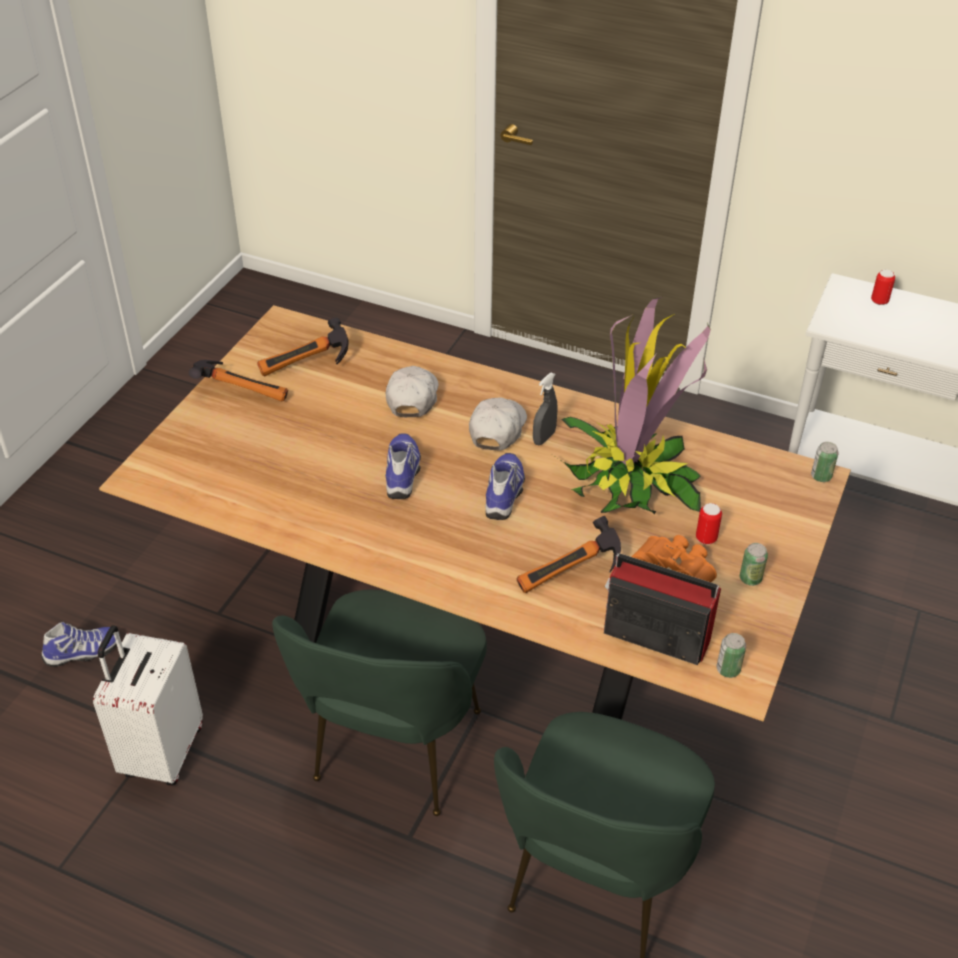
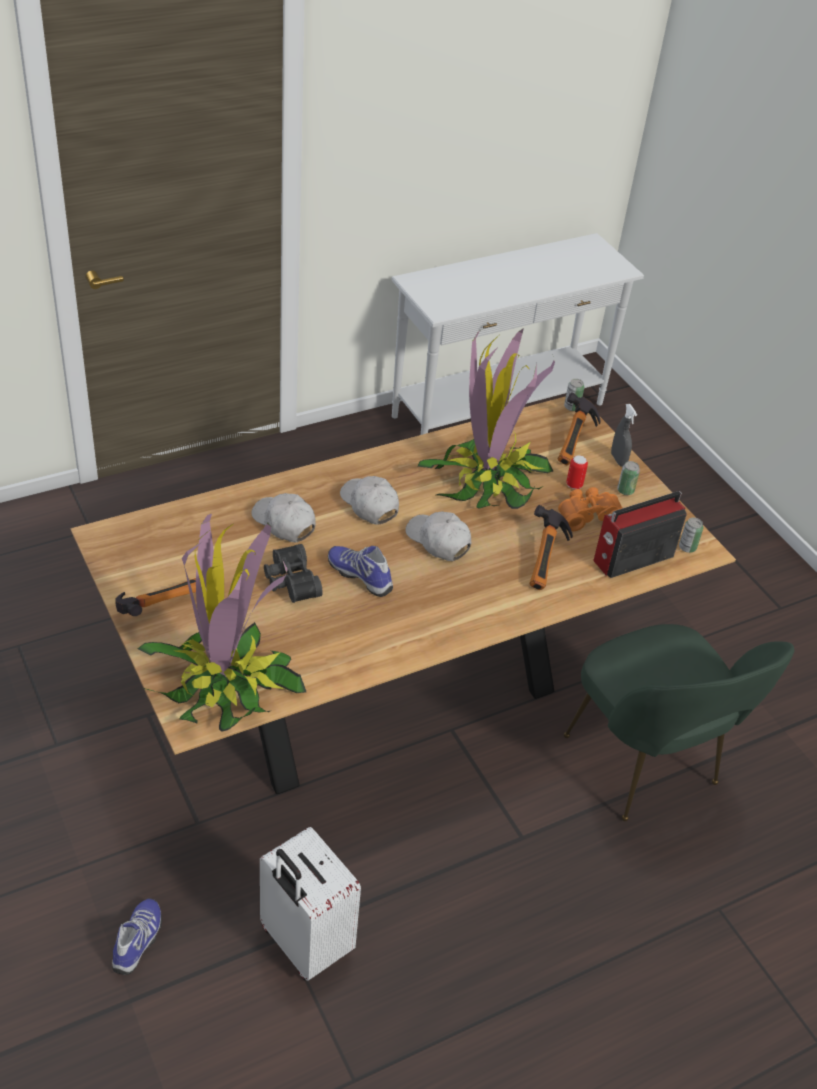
camera: 55 degrees left, 0 degrees up
(194, 472) = (225, 684): none -> potted plant
(306, 368) = (177, 555): hammer -> hammer (577, 443)
(347, 439) = (290, 581): none -> black binoculars
(392, 758) = (446, 803): green chair -> none
(505, 493) = (438, 541): shoe -> white cap
(544, 438) = (404, 490): grey spray bottle -> grey spray bottle (618, 460)
(879, 301) = (443, 280): can -> none

